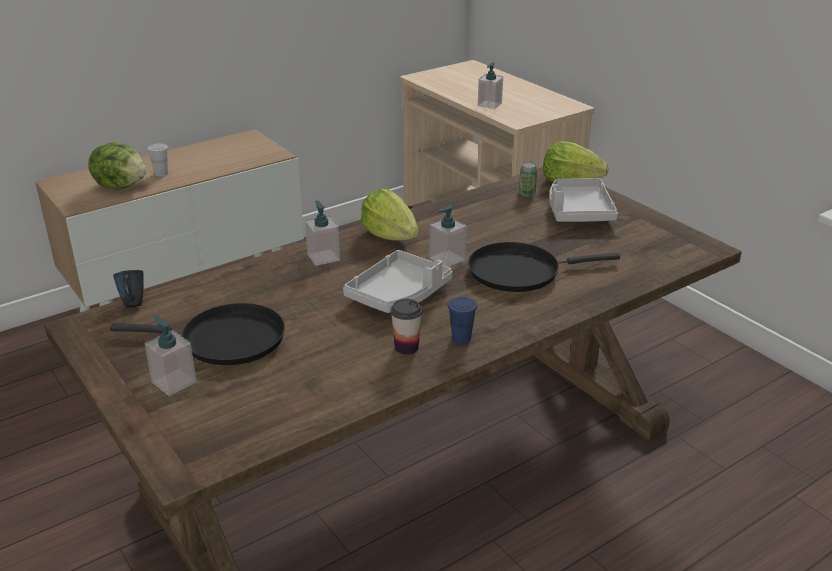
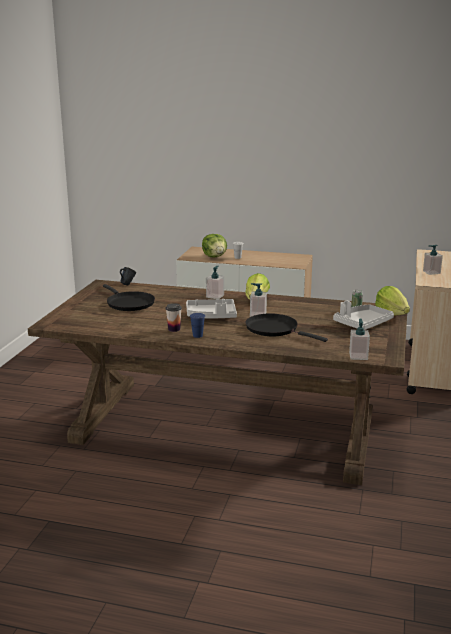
camera: 50 degrees right, 10 degrees down
(174, 382) = (91, 306): soap dispenser -> soap dispenser (358, 356)

